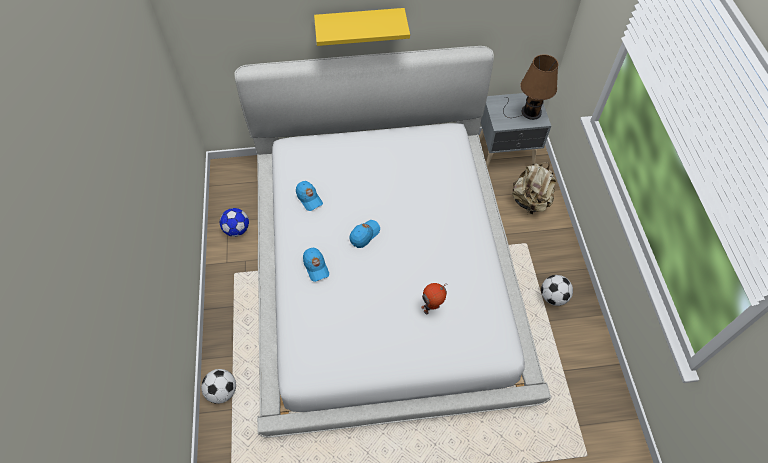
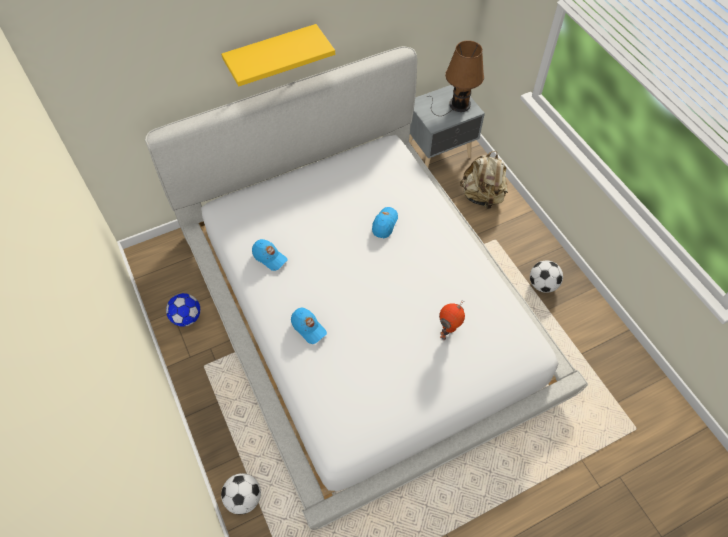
camera: 20 degrees left, 0 degrees up
(364, 235) = (345, 278): blue cap -> blue cap (384, 224)

